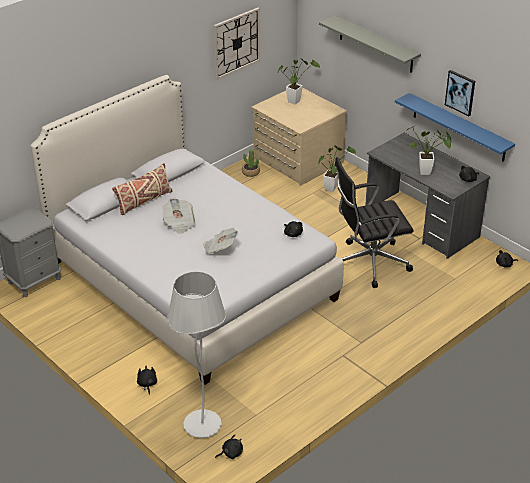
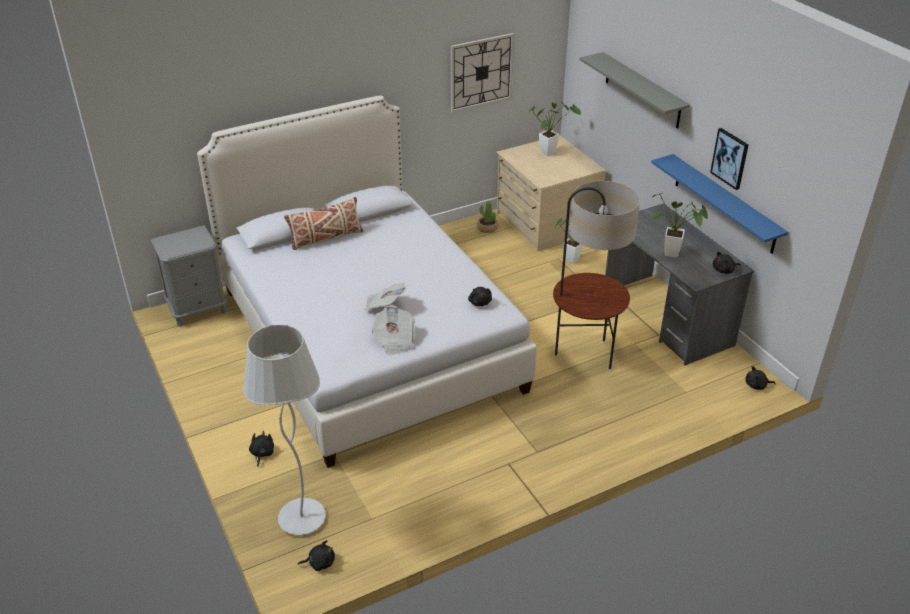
camera: 15 degrees right, 0 degrees up
(179, 223) = (352, 269): newspaper -> newspaper (394, 340)
(369, 263) = (584, 354): black office chair -> floor lamp

